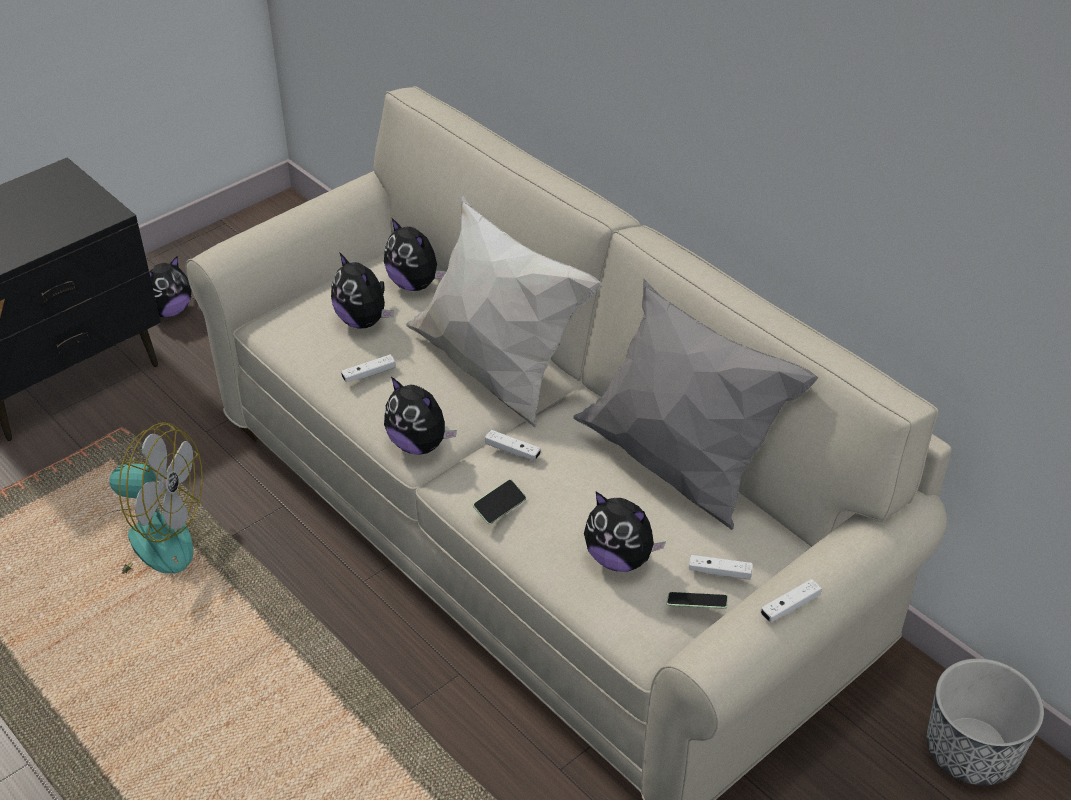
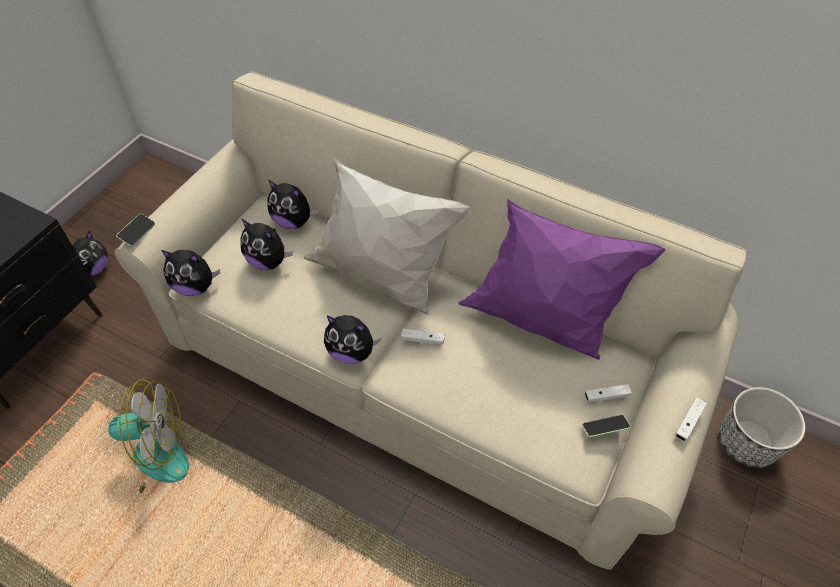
camera: 20 degrees left, 10 degrees up
(369, 374) = (291, 305): white game controller -> none
(499, 507) = (434, 389): phone -> phone (137, 233)
(619, 558) = (536, 406): plush toy -> plush toy (195, 286)
(678, 471) = (542, 323): grey pillow -> purple pillow

